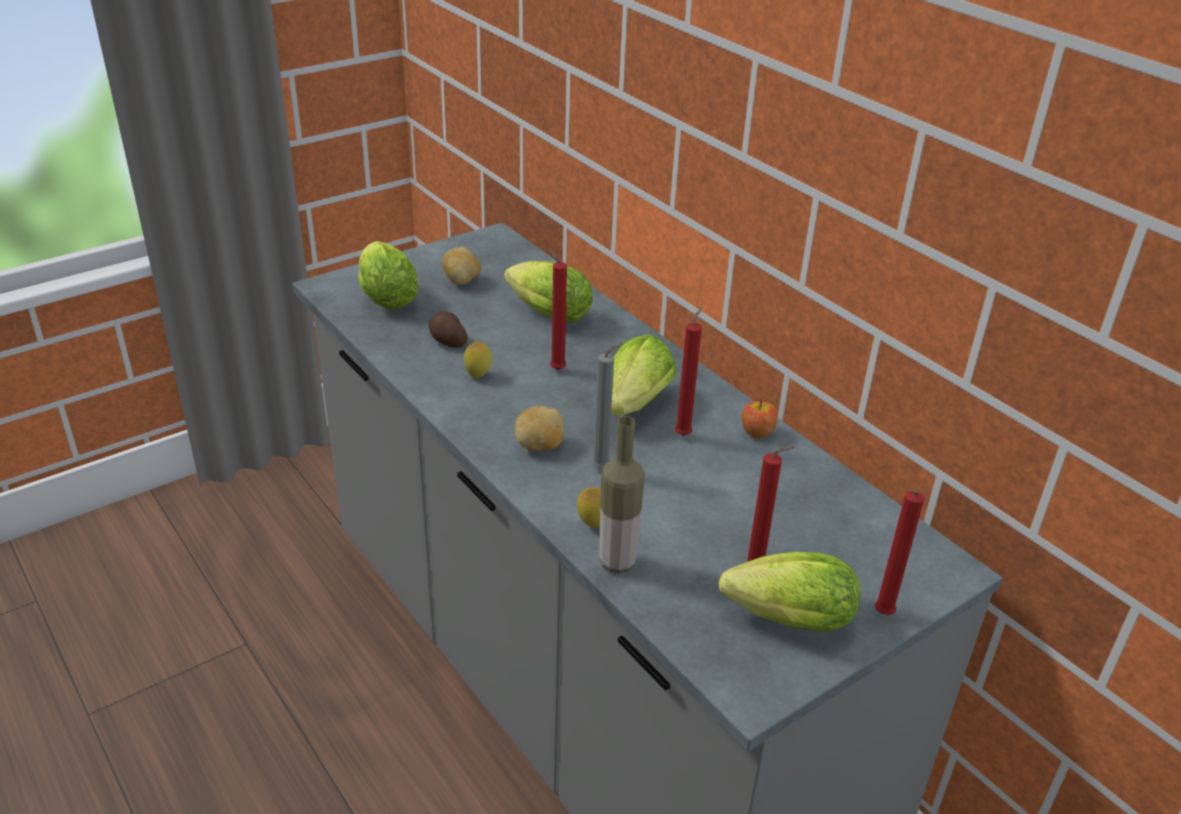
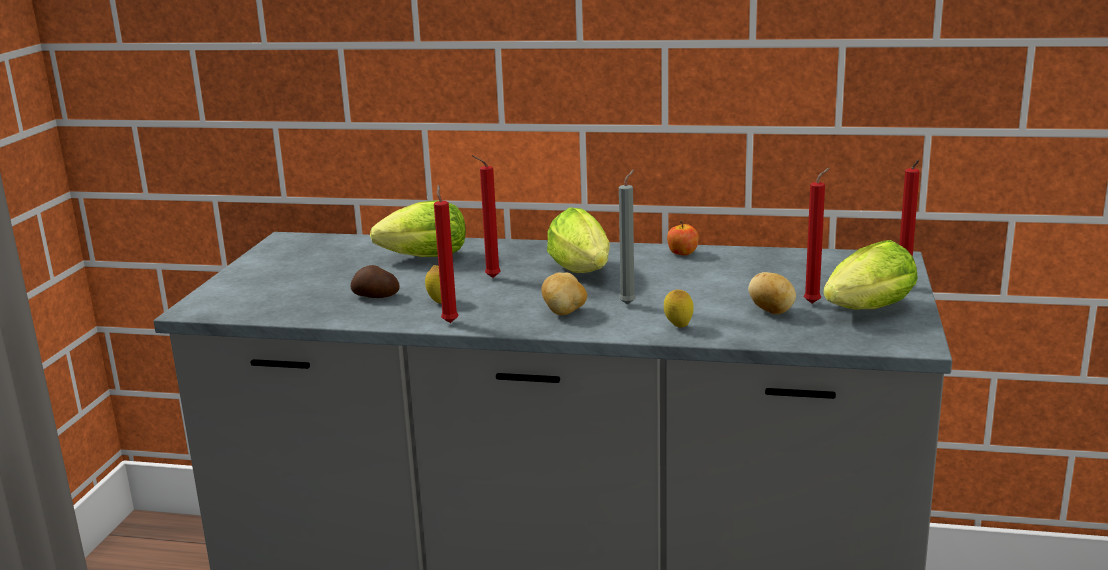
camera: 40 degrees left, 15 degrees down
(385, 295) = (264, 295): lettuce -> none
(461, 281) = (313, 267): potato -> potato (772, 311)
(617, 562) = (730, 333): bottle -> none
(684, 434) = (642, 270): red candle -> red candle (450, 321)

